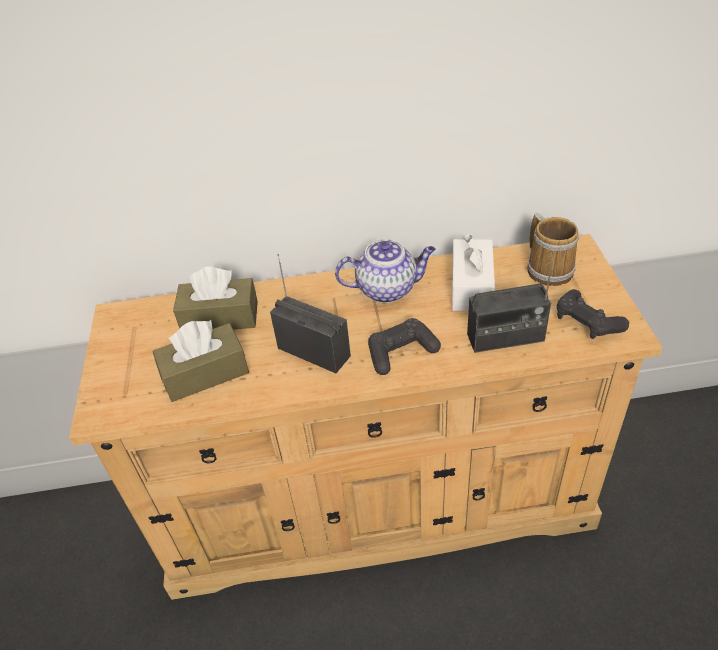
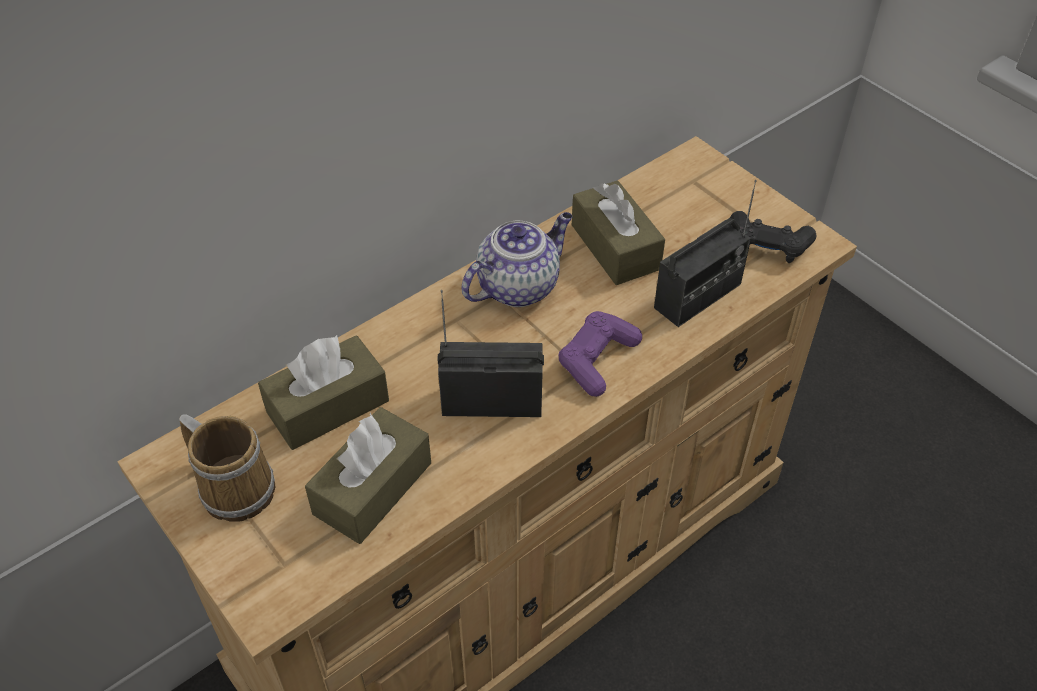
camera: 35 degrees left, 5 degrees up
(401, 352) = (597, 360): black game controller -> purple game controller
(471, 286) = (615, 247): white tissue box -> brown tissue box
(549, 268) = (684, 194): mug -> mug (236, 486)

